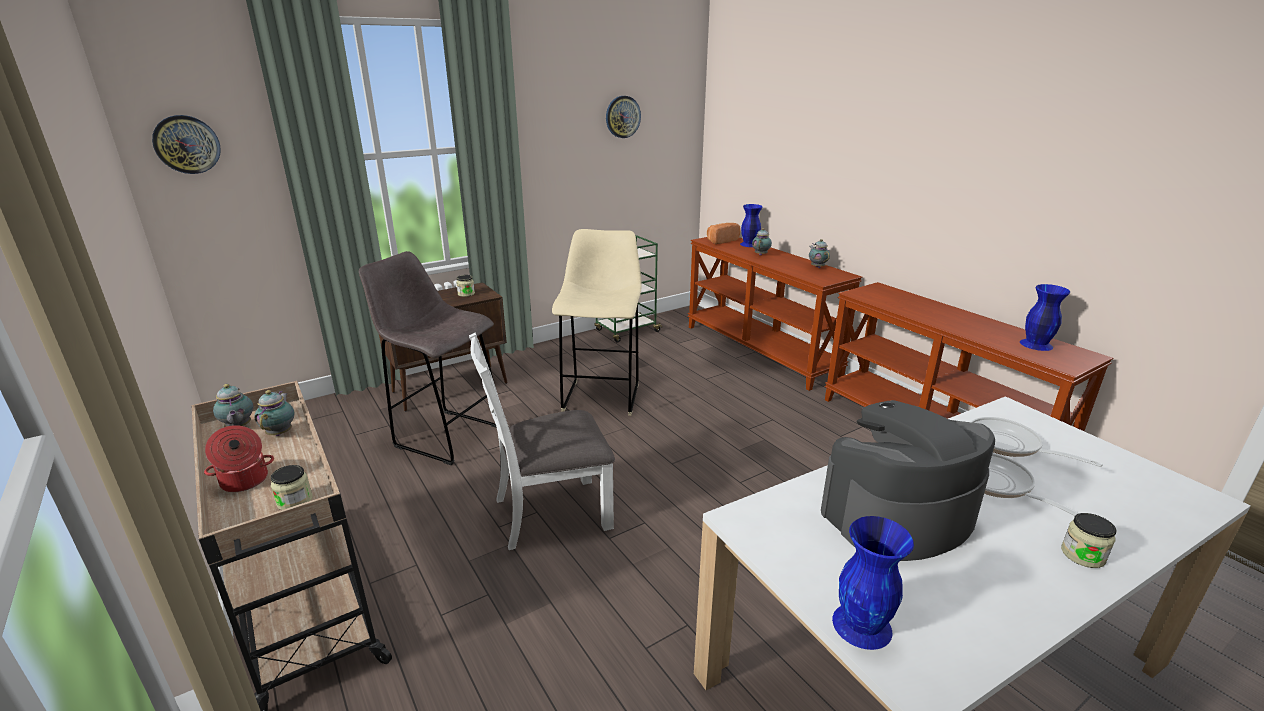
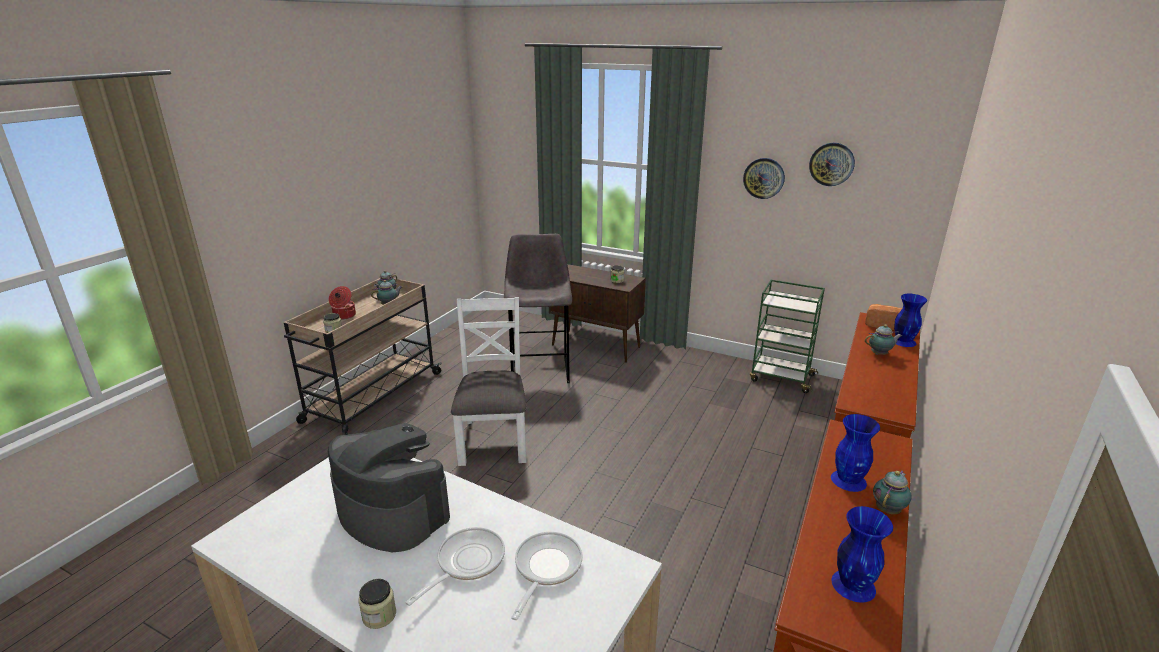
camera: 60 degrees right, 0 degrees up
(187, 144) = (501, 138): wall clock -> wall clock (764, 178)
(551, 512) = (494, 440): white chair -> white chair turned 45 degrees clockwise
(602, 396) = (656, 406): beige stool -> none
(817, 267) = (897, 392): teapot -> teapot (888, 509)
(863, 625) = (271, 512): blue vase -> blue vase (849, 481)

